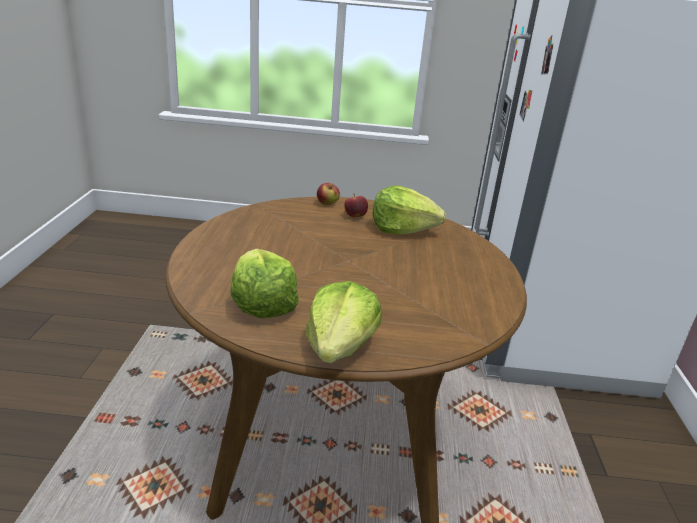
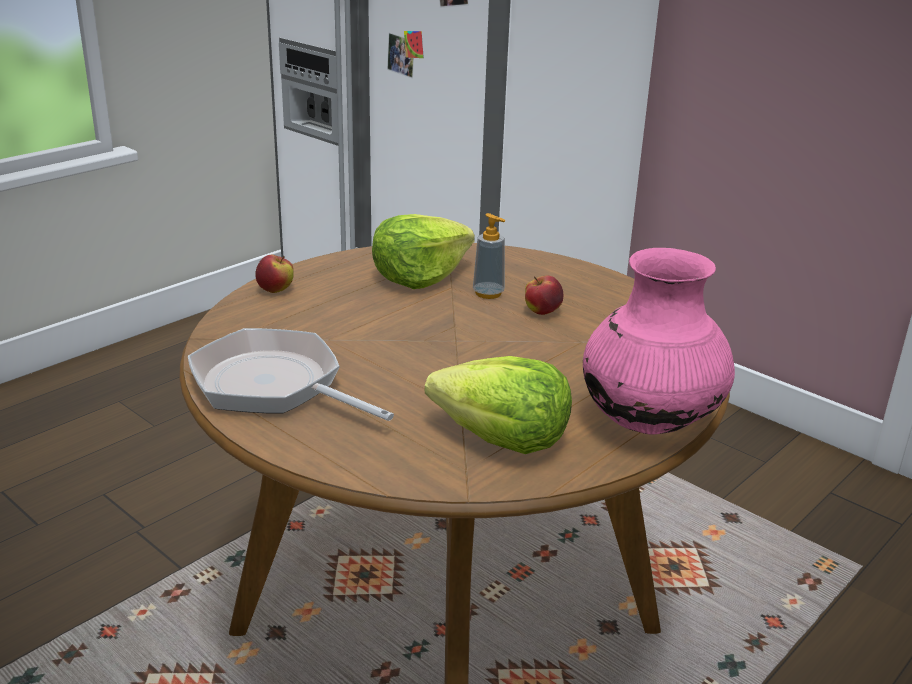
camera: 50 degrees left, 0 degrees up
(237, 233) = (274, 386): none -> frying pan
(340, 347) = (649, 423): lettuce -> pink vase
(355, 216) = (342, 288): apple -> apple (542, 312)
(417, 252) = (488, 293): none -> soap dispenser

